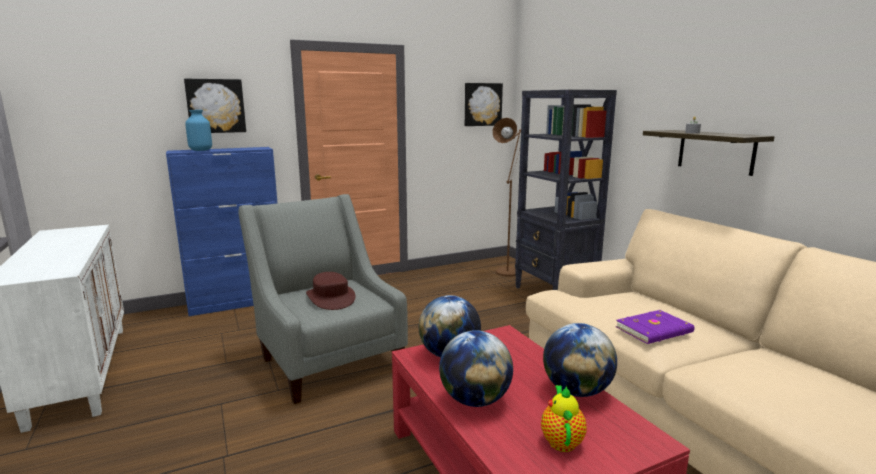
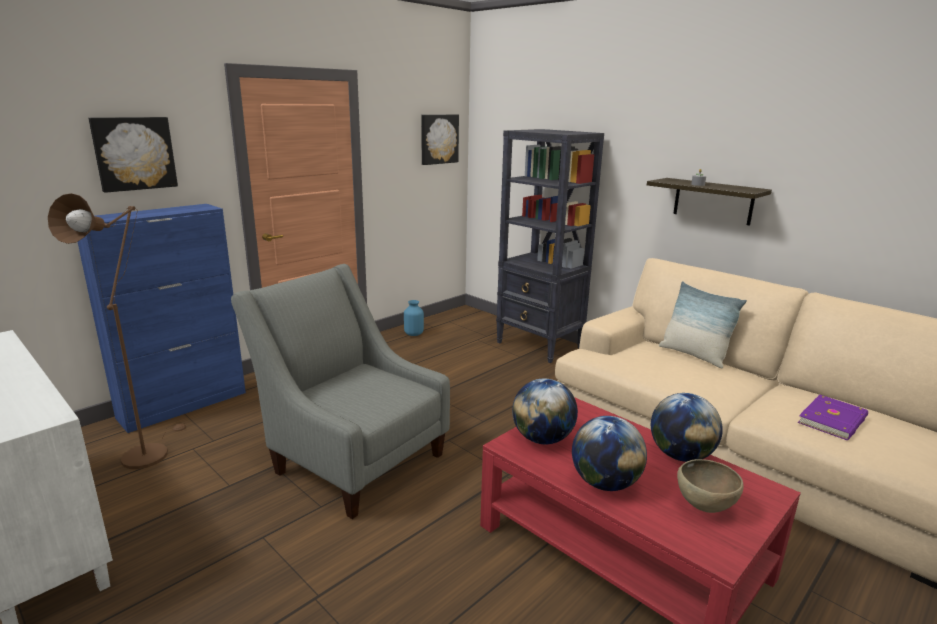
camera: 20 degrees left, 5 degrees up
(201, 150) = (126, 215): blue vase -> blue vase (414, 334)
(331, 298) = (363, 391): brown hat -> none
(508, 271) = (477, 323): brown floor lamp -> brown floor lamp (149, 452)
(561, 440) = (705, 507): teapot -> brown bowl
(655, 330) = (702, 382): purple book -> purple book (834, 420)
(671, 307) = (694, 355): none -> pillow

